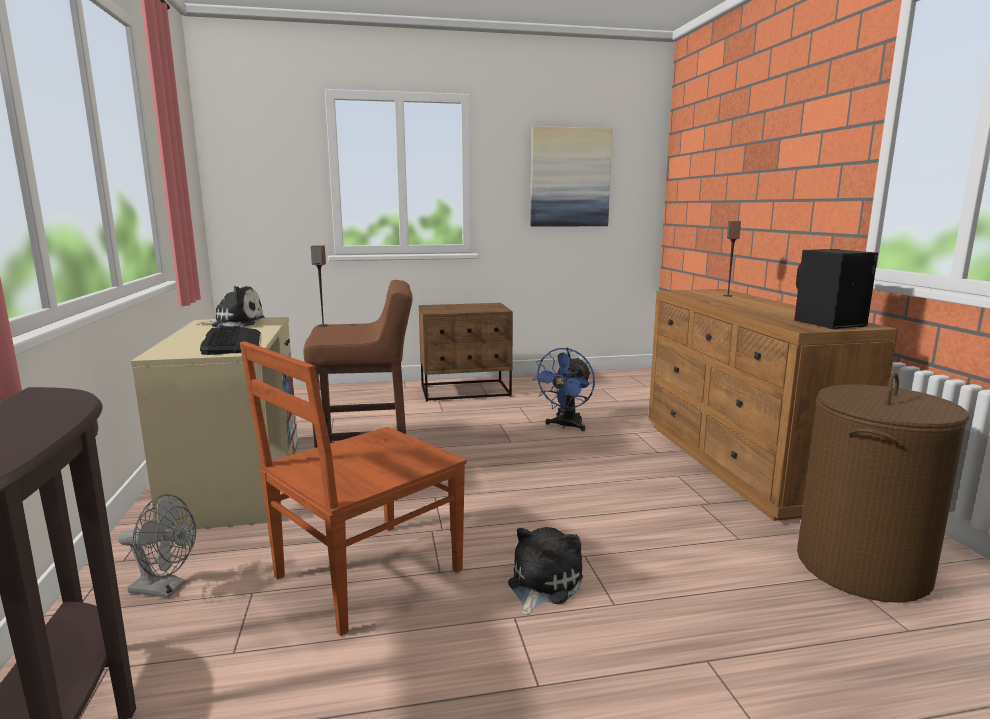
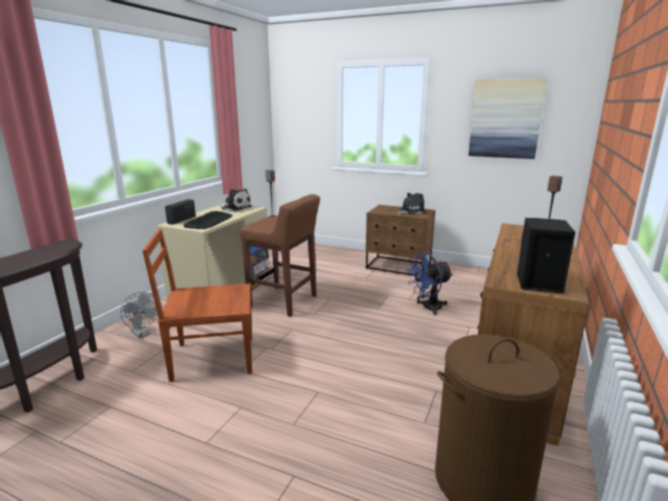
camera: 35 degrees right, 5 degrees up
(169, 347) = (182, 220): none -> radio
(542, 584) = (275, 397): plush toy -> plush toy (410, 211)

